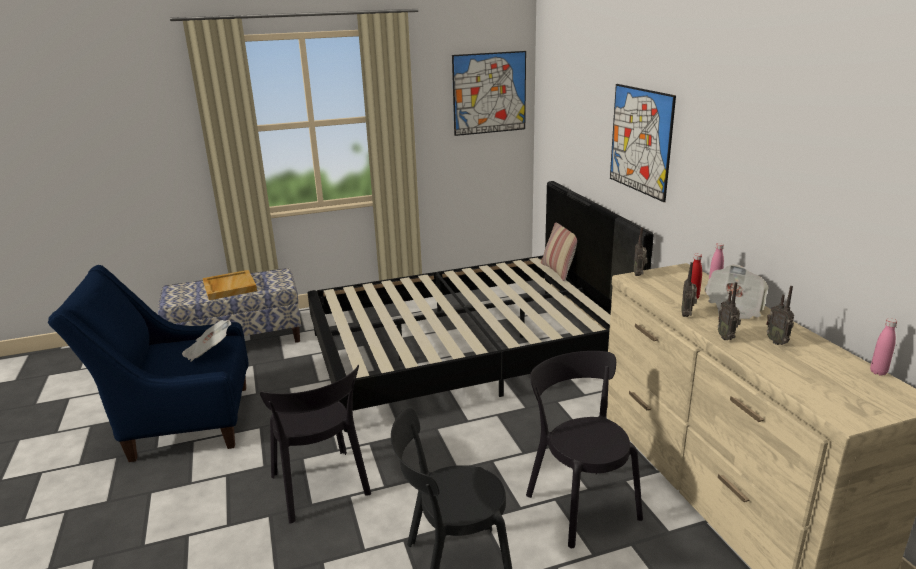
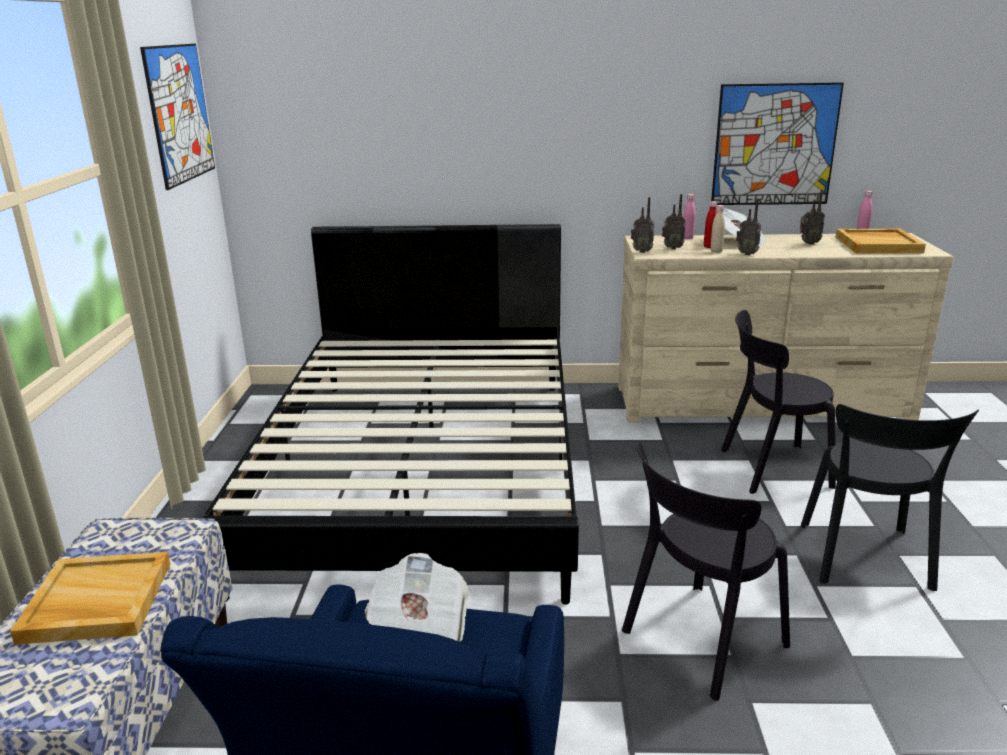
camera: 70 degrees left, 0 degrees up
(321, 488) = (699, 642): black chair -> black chair turned 150 degrees clockwise
(559, 271) = (381, 338): pillow -> none
(640, 140) = (508, 127): picture -> picture (774, 145)
(678, 302) = (716, 251): none -> beige bottle
(726, 338) = (796, 252): radio -> radio (672, 248)
(834, 383) = (878, 244): none -> beige tray

